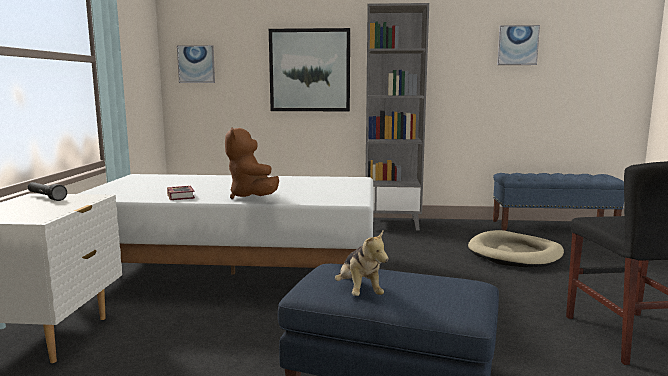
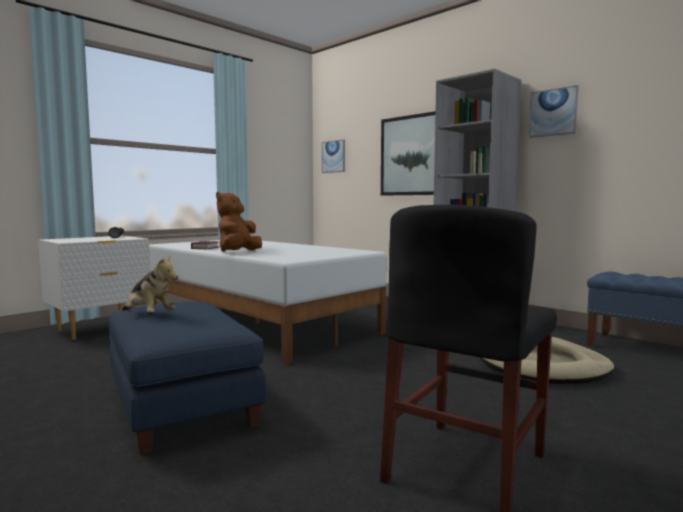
camera: 40 degrees right, 5 degrees down
(359, 292) = (148, 315): plush toy -> plush toy turned 75 degrees counterclockwise
(517, 45) = (641, 104): picture -> picture (553, 112)

